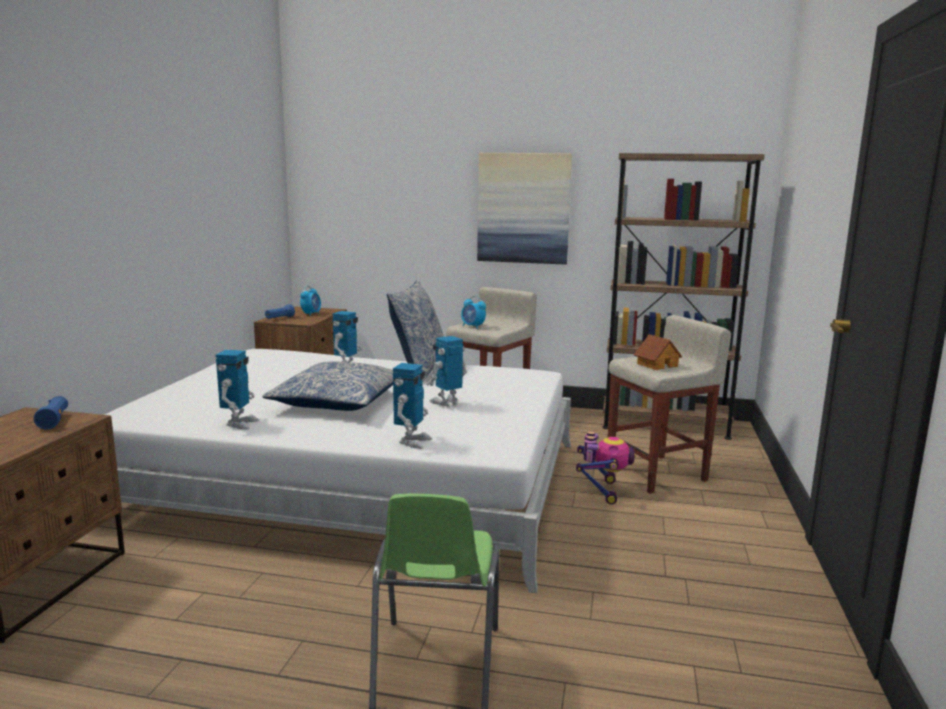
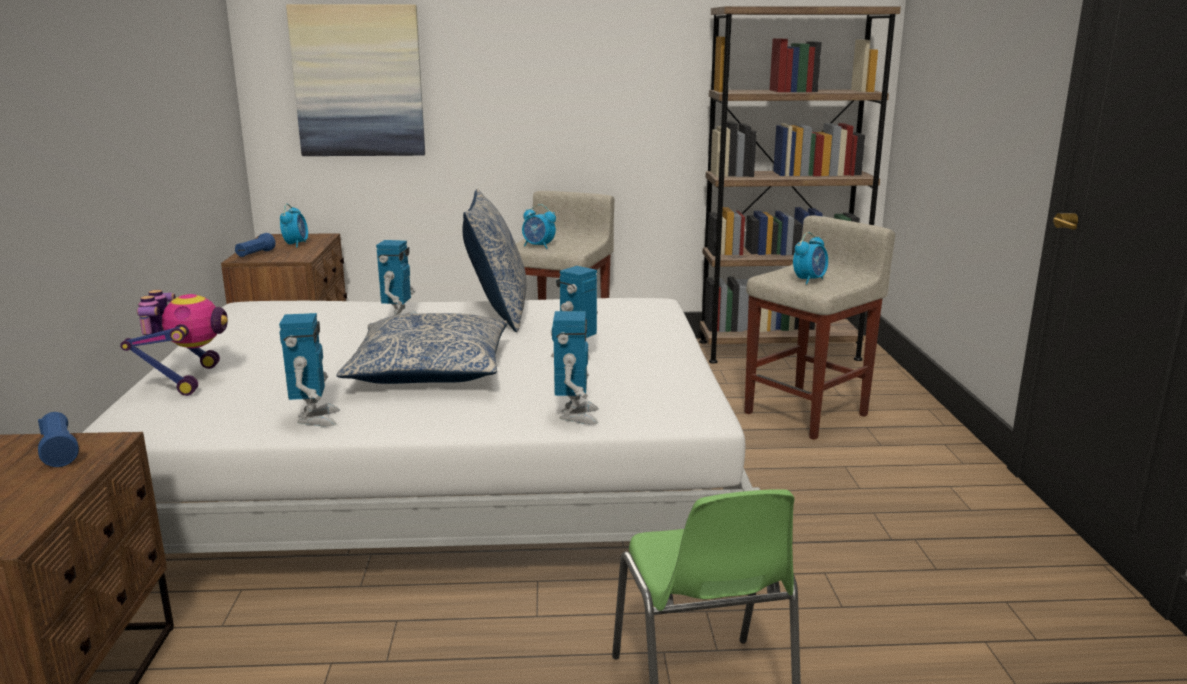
camera: 15 degrees left, 5 degrees up
(523, 208) = (585, 82): picture -> picture (358, 81)
(602, 491) = (758, 444): toy robot -> toy robot (187, 379)
(656, 365) = (809, 280): toy house -> alarm clock

